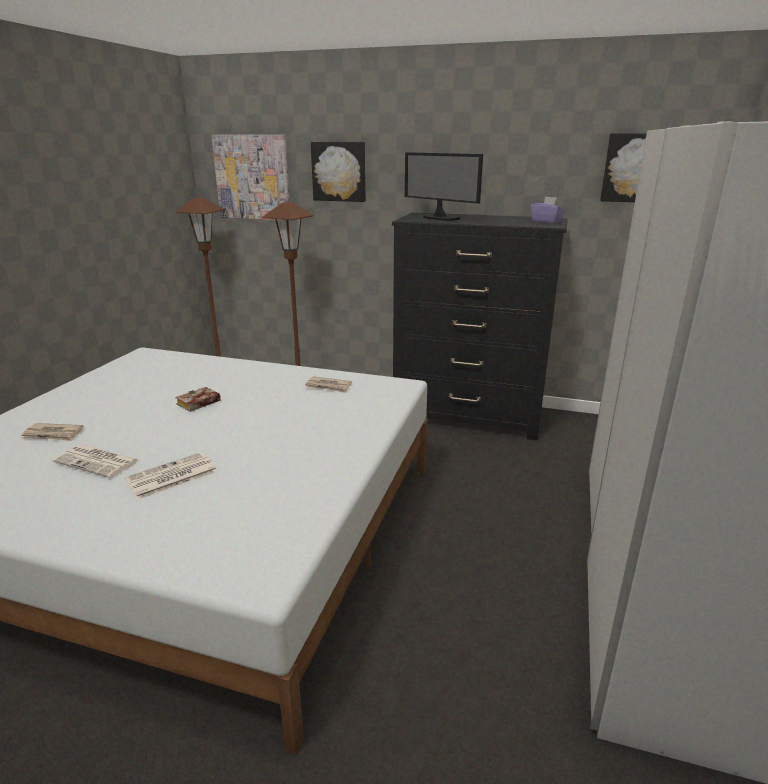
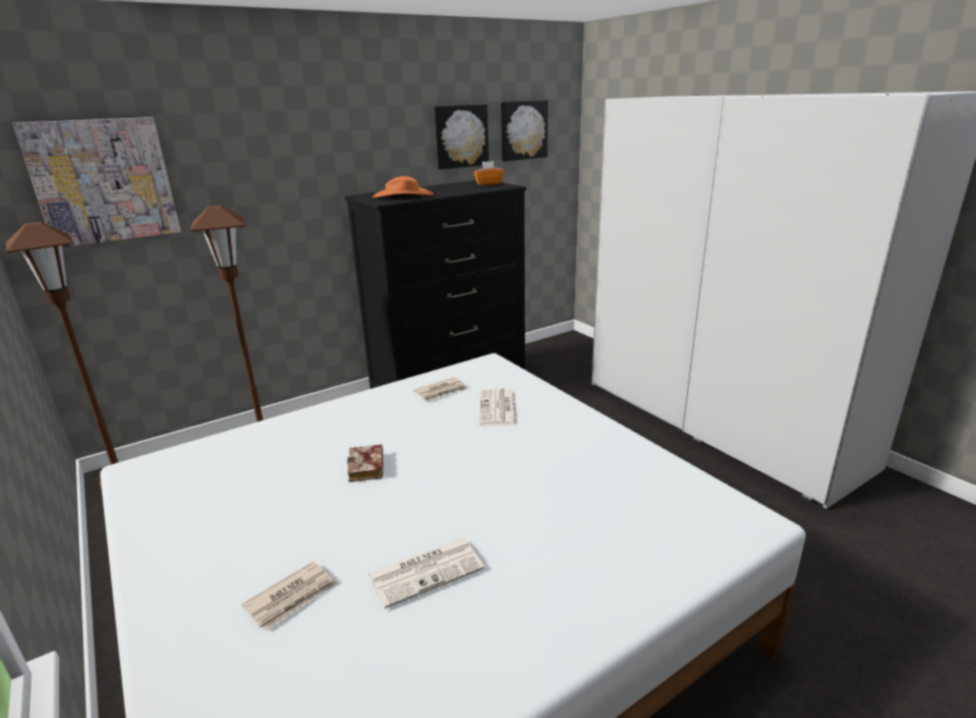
camera: 50 degrees left, 0 degrees up
(171, 477) = (525, 526): newspaper -> newspaper (499, 408)
(339, 171) = (243, 159): picture -> picture (461, 136)
(439, 218) = (403, 196): monitor -> orange hat
(546, 221) = (488, 184): purple tissue box -> orange tissue box

